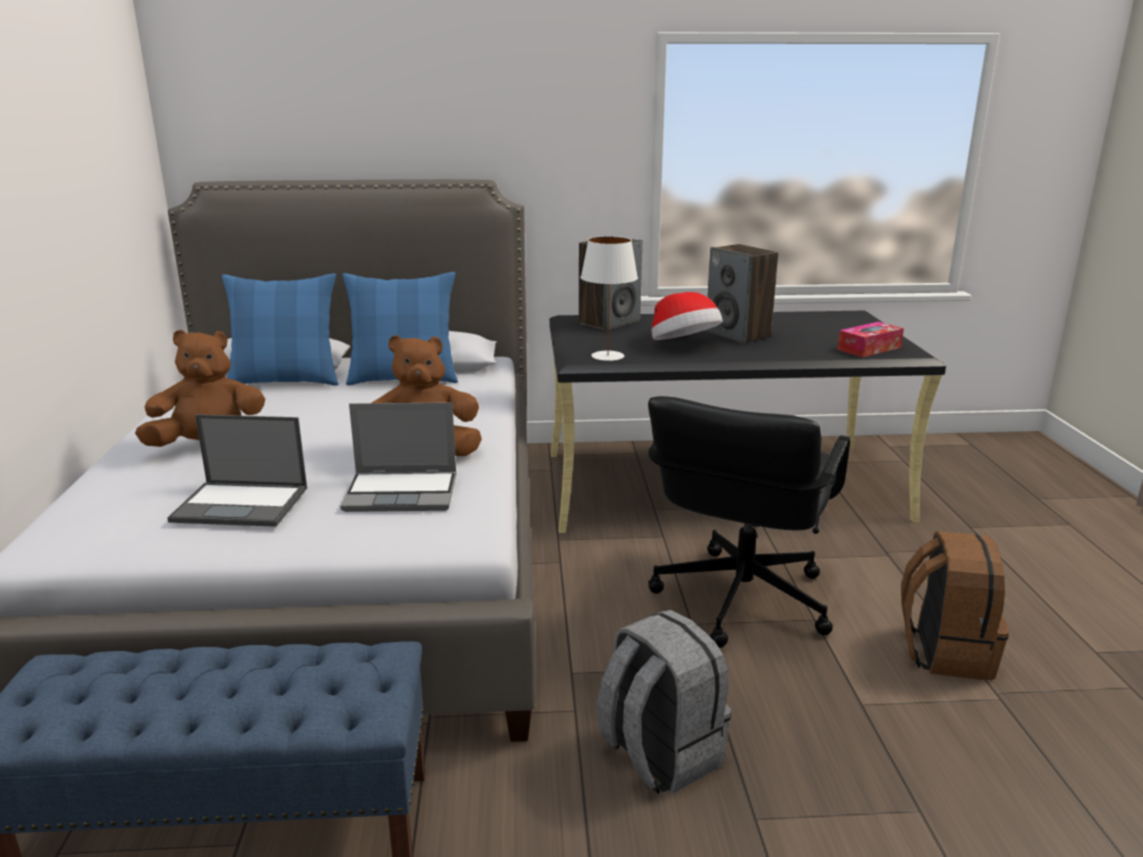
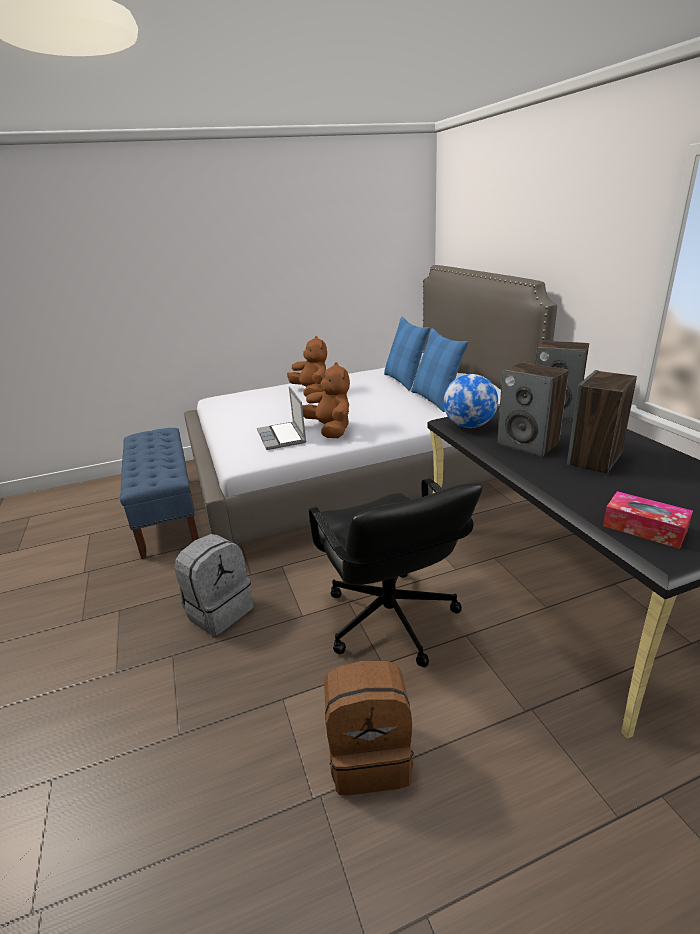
camera: 75 degrees right, 5 degrees up
(242, 504) = (255, 413): laptop -> none
(608, 356) = (469, 426): white table lamp -> globe
(683, 345) = (528, 444): hat -> speaker
(739, 599) = (390, 620): black office chair -> black office chair turned 120 degrees counterclockwise

